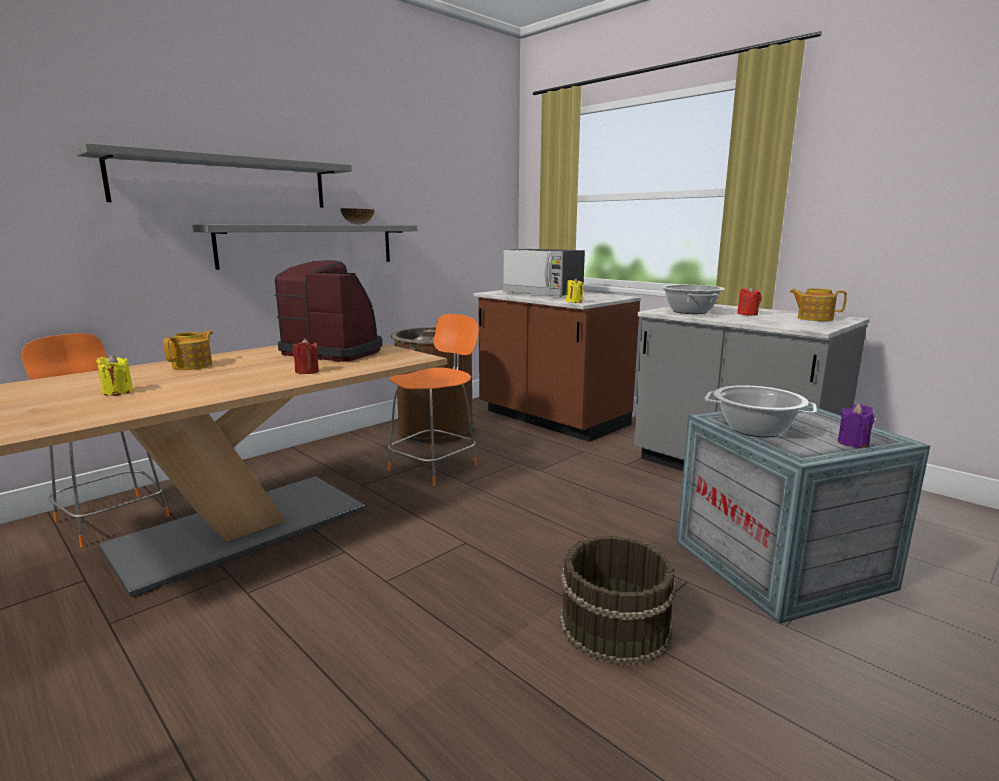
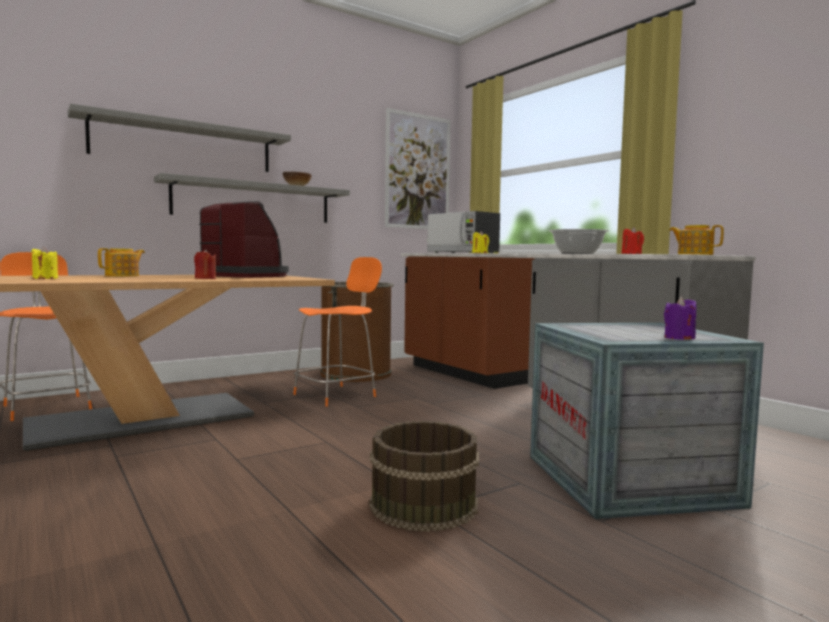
camera: 10 degrees right, 10 degrees down
(480, 194) = (418, 172): none -> picture
(755, 429) = (589, 330): cooking pot -> none

